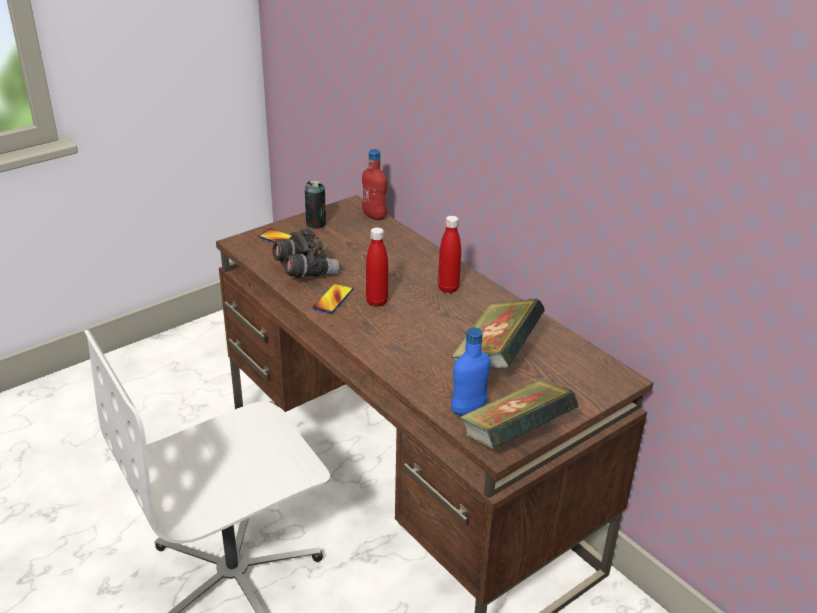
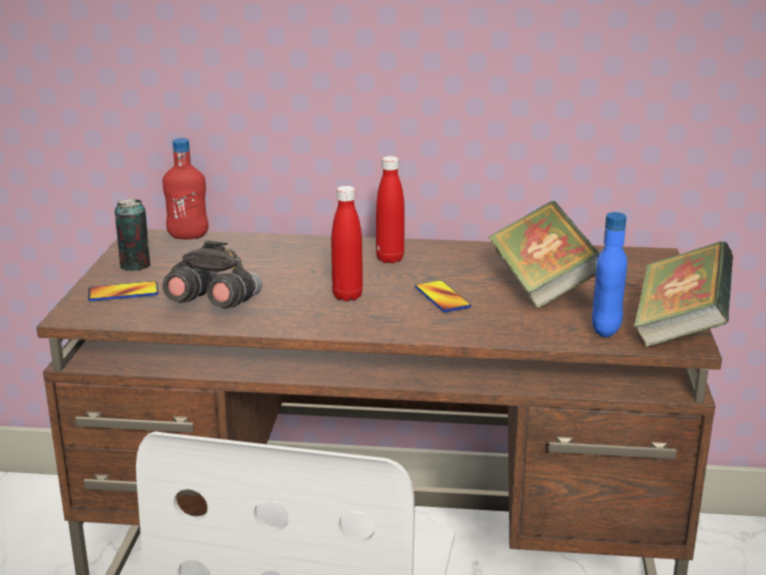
camera: 45 degrees left, 10 degrees down
(333, 299) = (298, 313): phone -> phone (442, 297)

